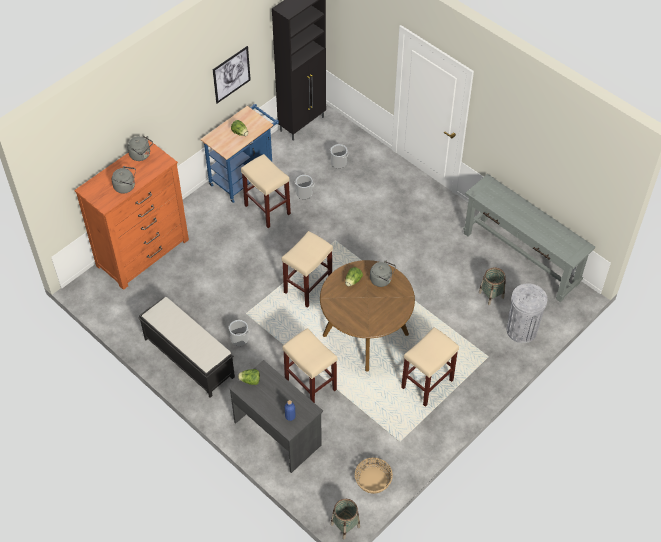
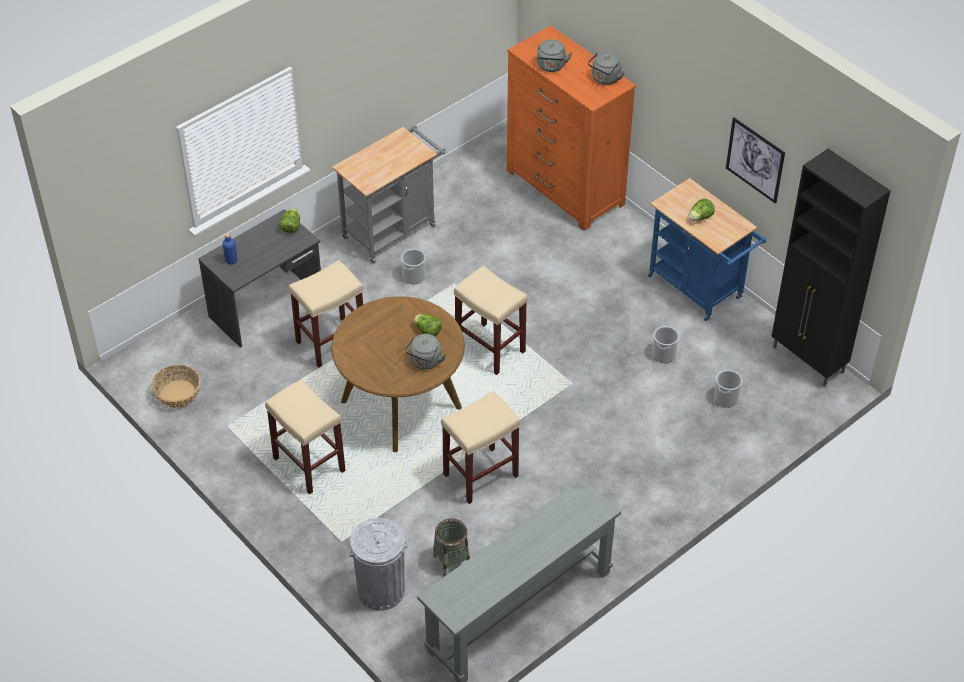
camera: 95 degrees right, 5 degrees down
(188, 357) = (393, 229): black bench -> grey cart
(268, 210) = (633, 313): beige stool -> beige stool (480, 476)
(345, 525) = (125, 362): basket -> none

